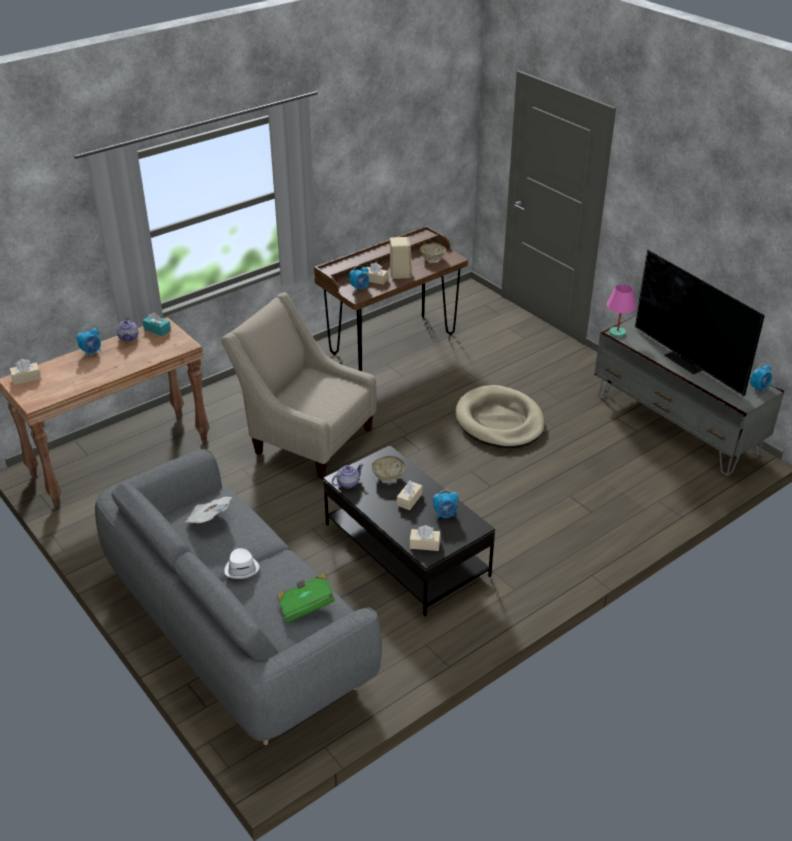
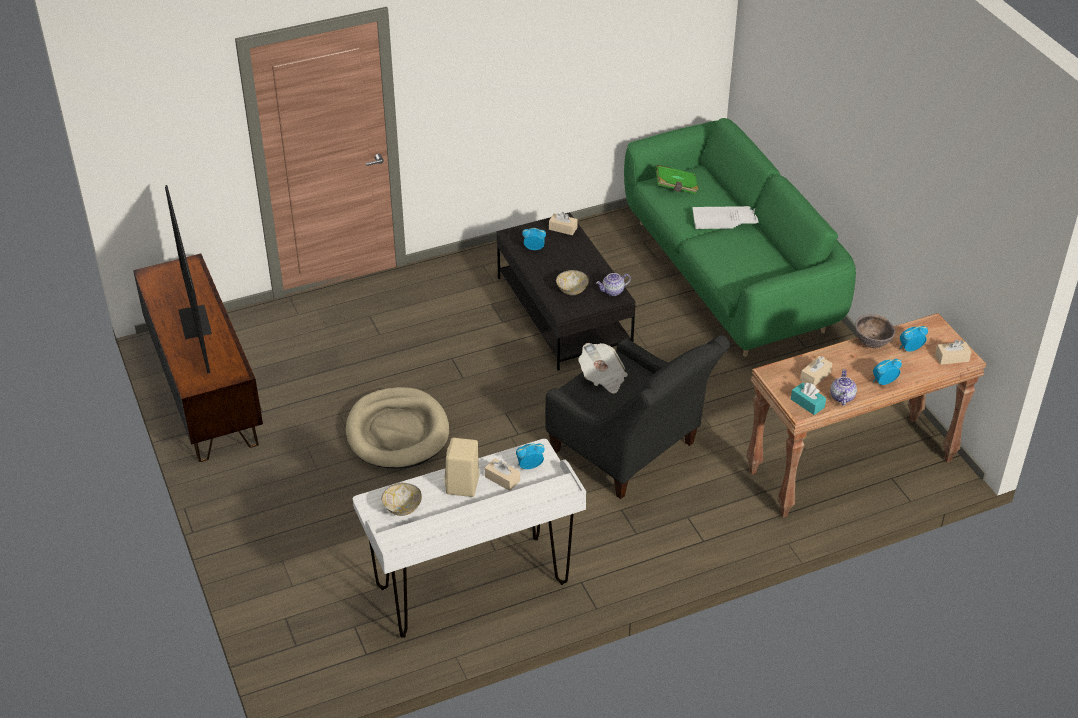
camera: 165 degrees left, 5 degrees up
(96, 378) = (872, 344): none -> brown bowl
(209, 519) = (750, 263): newspaper -> newspaper (602, 377)
(236, 630) = (729, 276): grey sofa -> green sofa
(242, 568) = (724, 222): white hat -> white tray
(306, 438) = (630, 452): beige armchair -> black armchair
(392, 344) = (472, 587): brown desk -> white desk
(409, 500) = (560, 266): beige tissue box -> beige tissue box (815, 376)
(616, 333) = (236, 373): pink table lamp -> none
(675, 425) = (205, 390): grey tv stand -> brown tv stand
(759, 388) = (154, 277): alarm clock -> alarm clock (910, 348)

